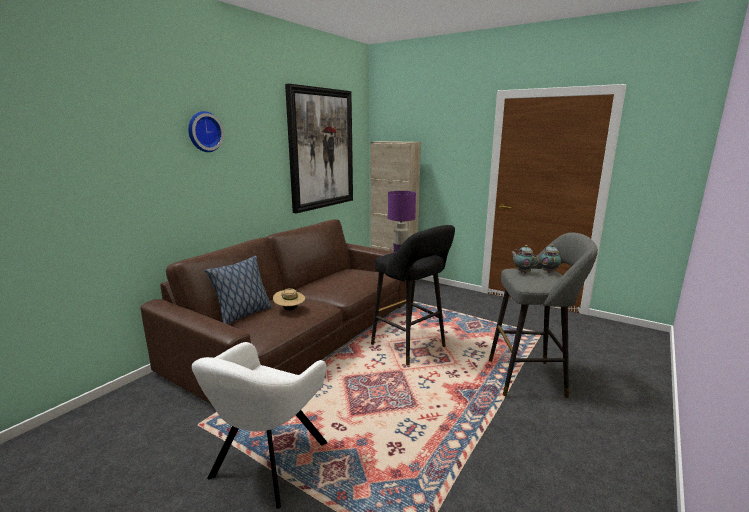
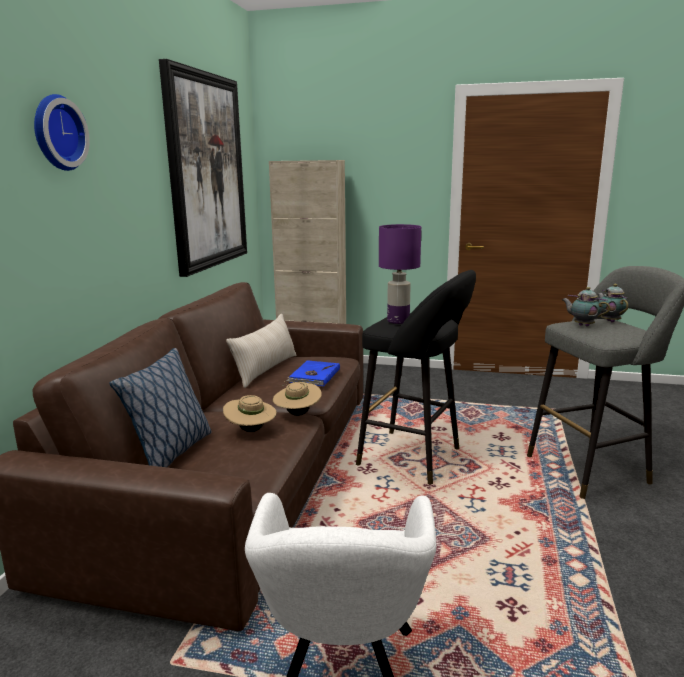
camera: 20 degrees left, 0 degrees up
(325, 304) = (297, 414): none -> beige hat
(335, 275) = (265, 369): none -> beige pillow
(355, 283) = (314, 376): none -> blue book

